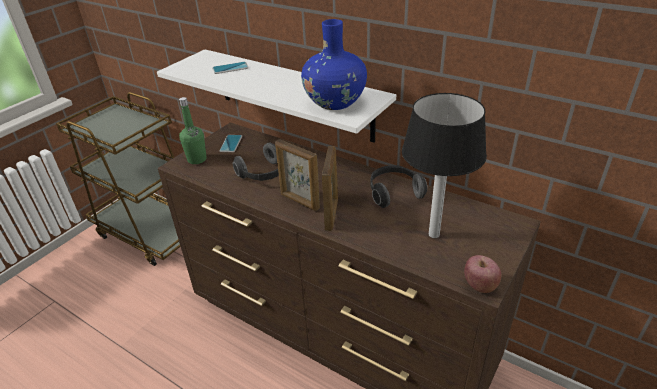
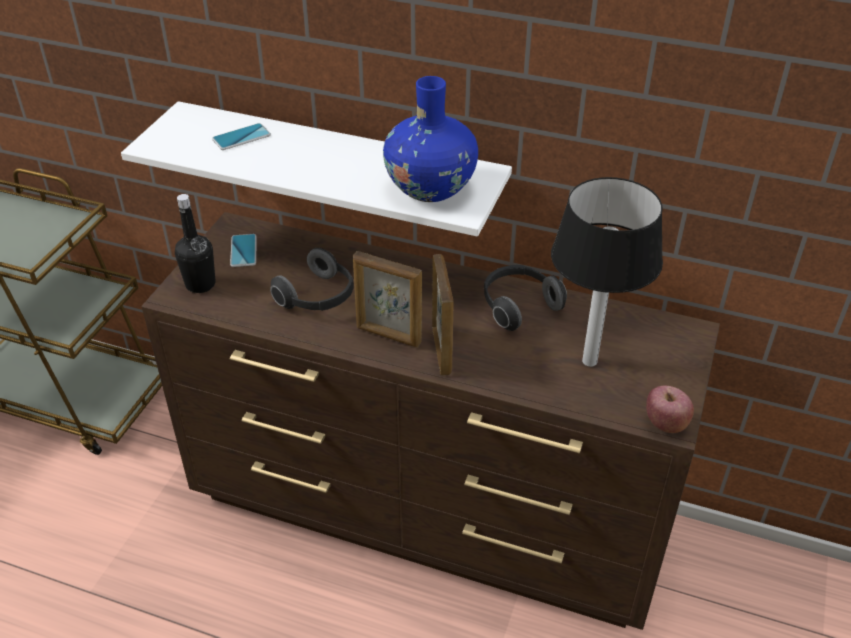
camera: 15 degrees left, 5 degrees up
(197, 159) = (200, 284): green bottle -> black bottle

